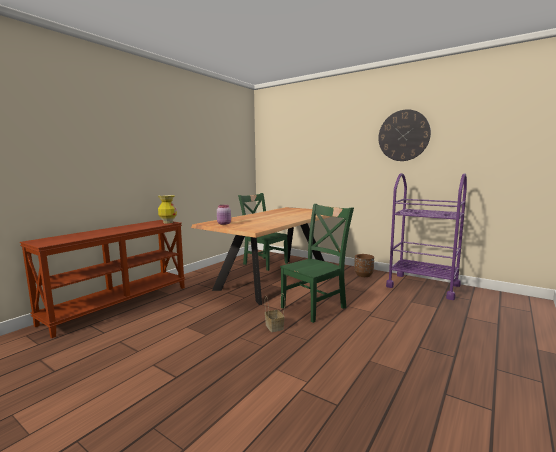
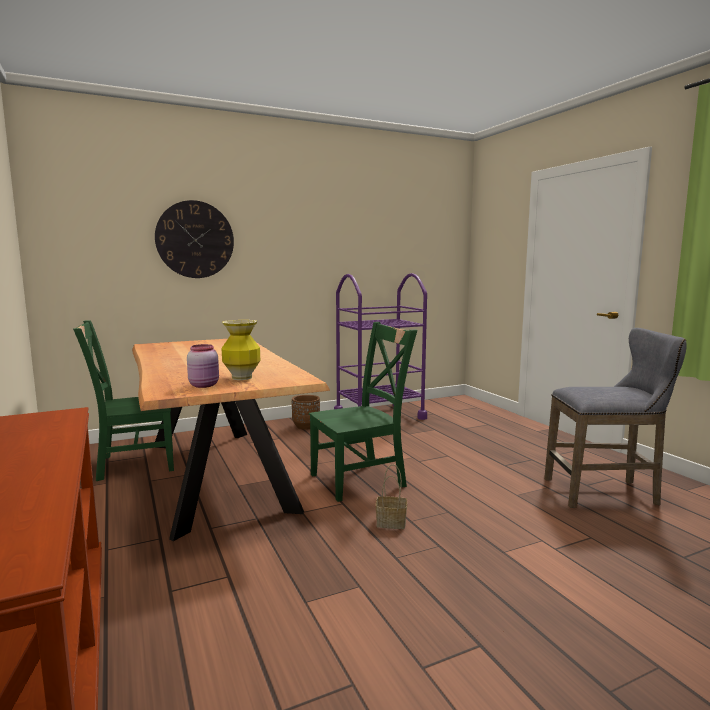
camera: 60 degrees left, 0 degrees up
(168, 222) = (55, 415): vase -> vase (241, 378)
(315, 307) = (361, 480): green chair -> green chair turned 75 degrees clockwise
(403, 135) = (325, 222): wall clock -> wall clock (195, 239)
(444, 408) = (607, 493): none -> grey stool

